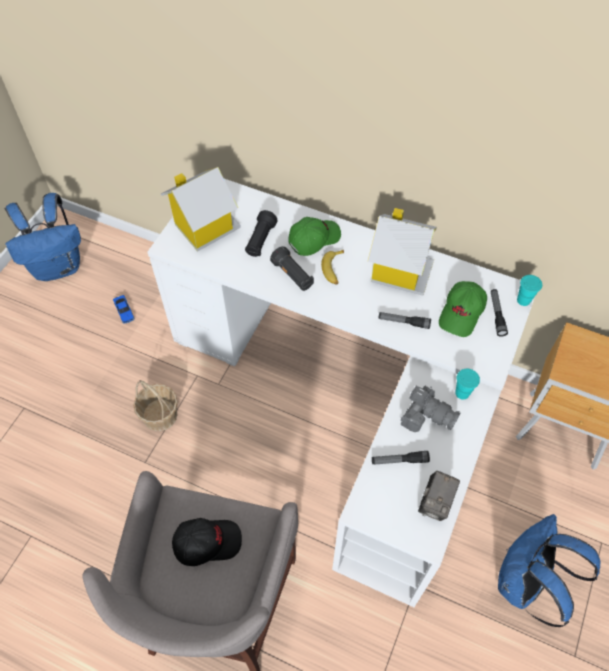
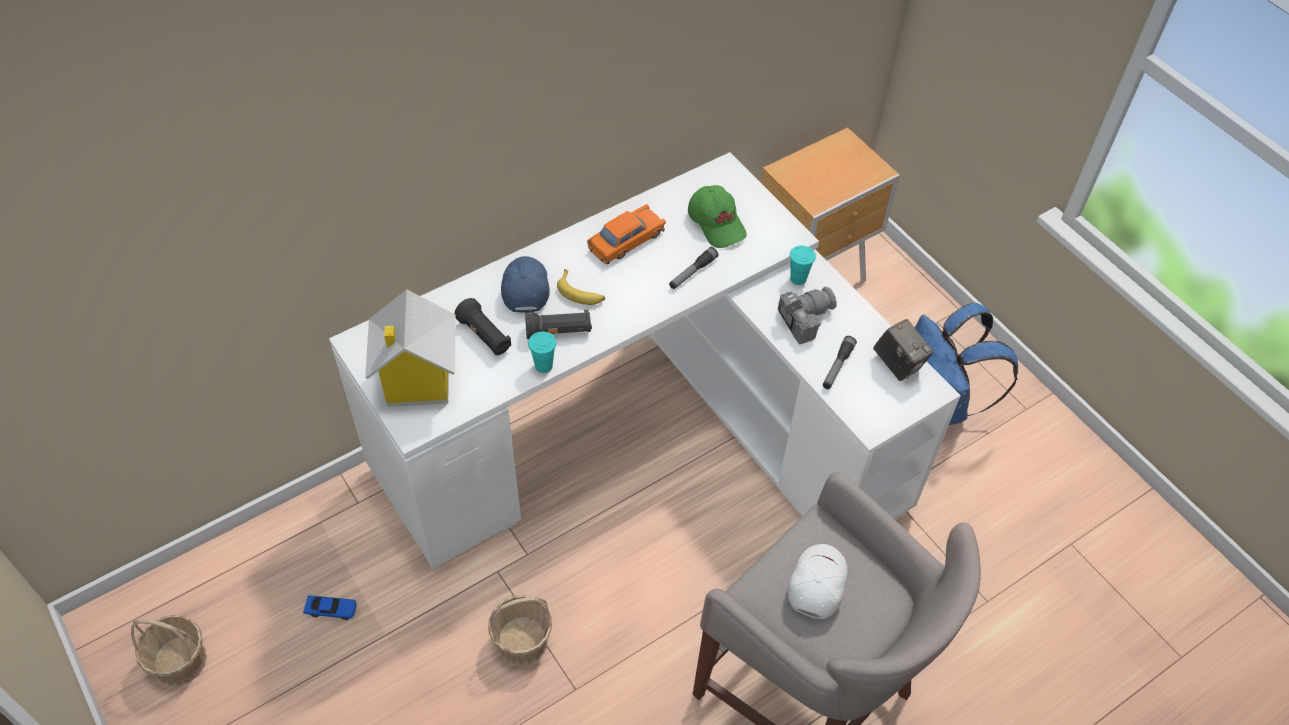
camera: 60 degrees left, 5 degrees down
(58, 266) = (180, 661): blue backpack -> basket
(207, 542) = (816, 584): black cap -> white cap
(314, 239) = (524, 288): green cap -> blue cap
(399, 270) = (626, 241): toy house -> orange toy car
(496, 314) = (738, 199): flashlight -> none
(523, 300) = (737, 171): turquoise cup -> turquoise cup (543, 365)

